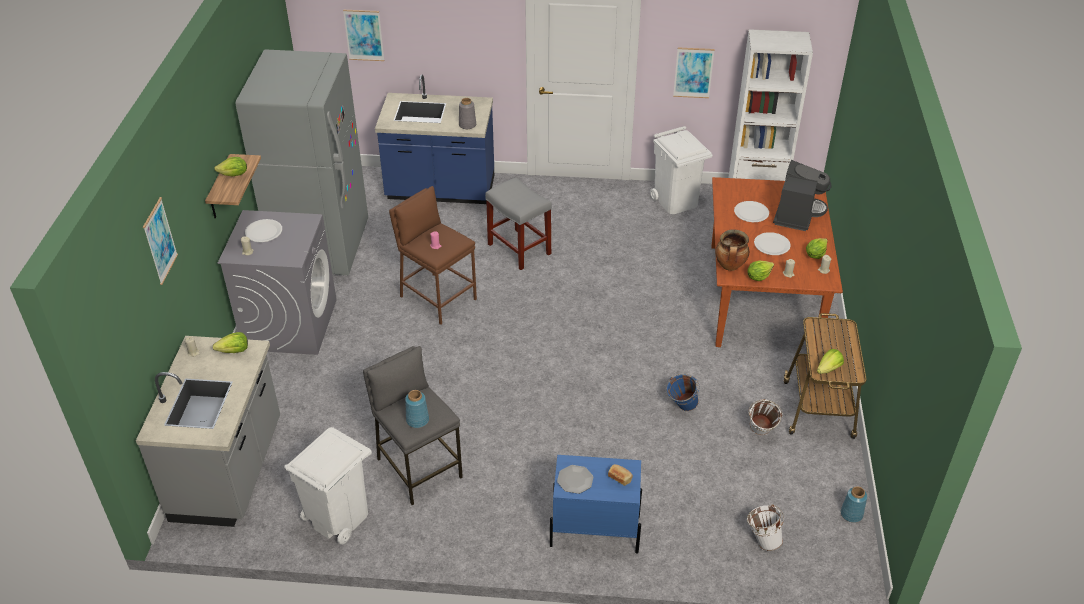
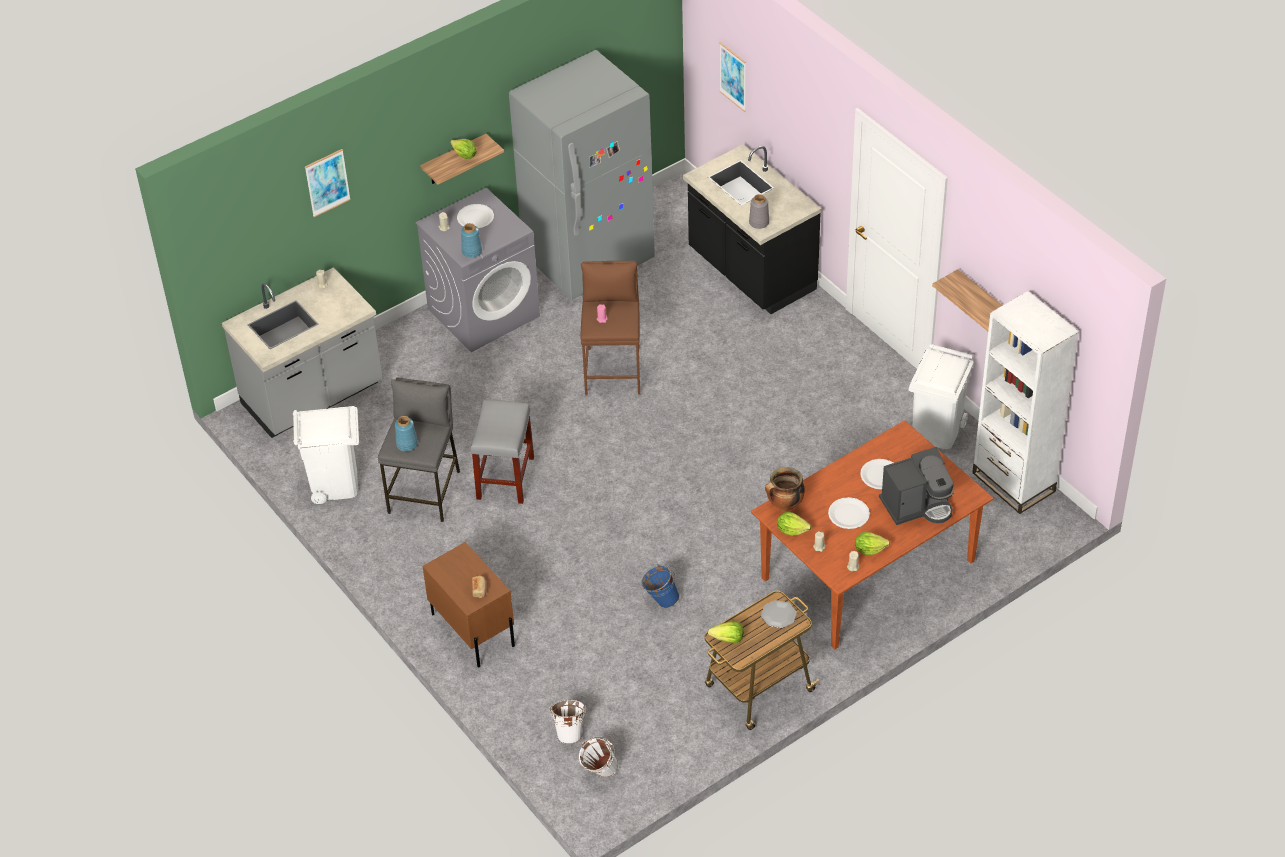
camera: 50 degrees right, 5 degrees up
(234, 351) = (346, 302): lettuce -> none
(440, 190) = (750, 272): blue counter -> black counter
(518, 249) = (735, 374): grey stool -> grey stool (505, 477)
(575, 480) = (450, 567): plate -> plate (778, 615)
(594, 531) = (472, 629): blue nightstand -> brown nightstand
(693, 72) = (984, 303): picture -> shelf
(760, 434) = (686, 667): white bucket -> white bucket (599, 773)
(851, 514) = (657, 772): blue vase -> blue vase (471, 251)

